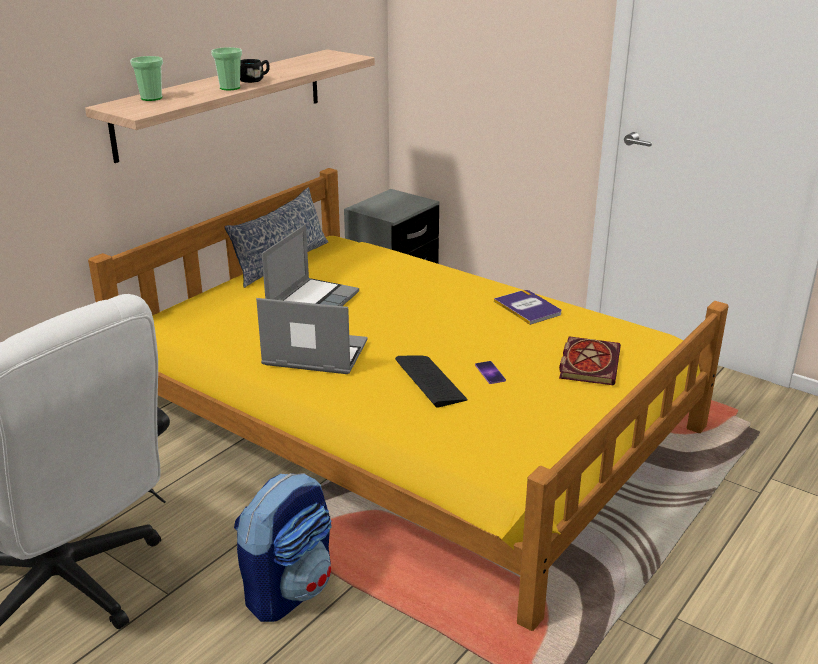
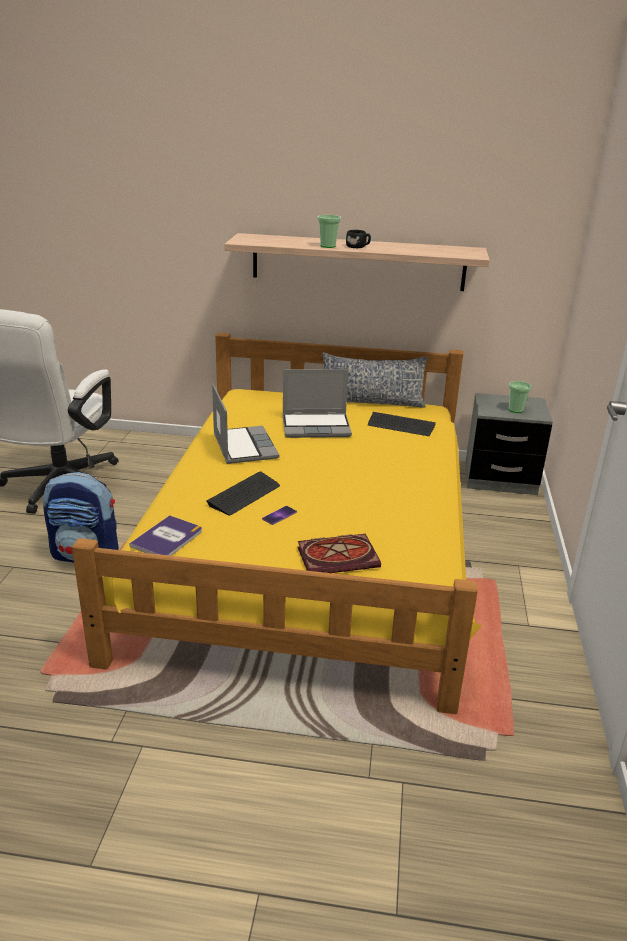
camera: 60 degrees right, 0 degrees up
(151, 98) = (275, 238): cup -> cup (516, 410)
(360, 263) = (401, 425): none -> keyboard
(528, 308) = (410, 508): book -> book (167, 538)

